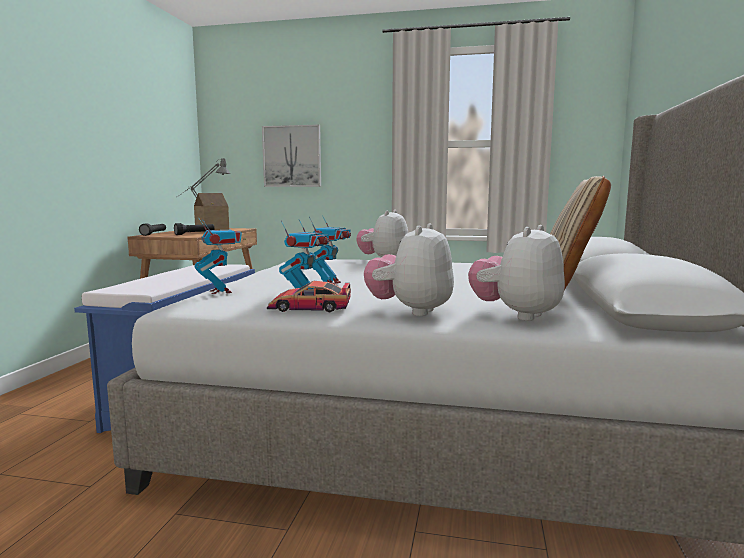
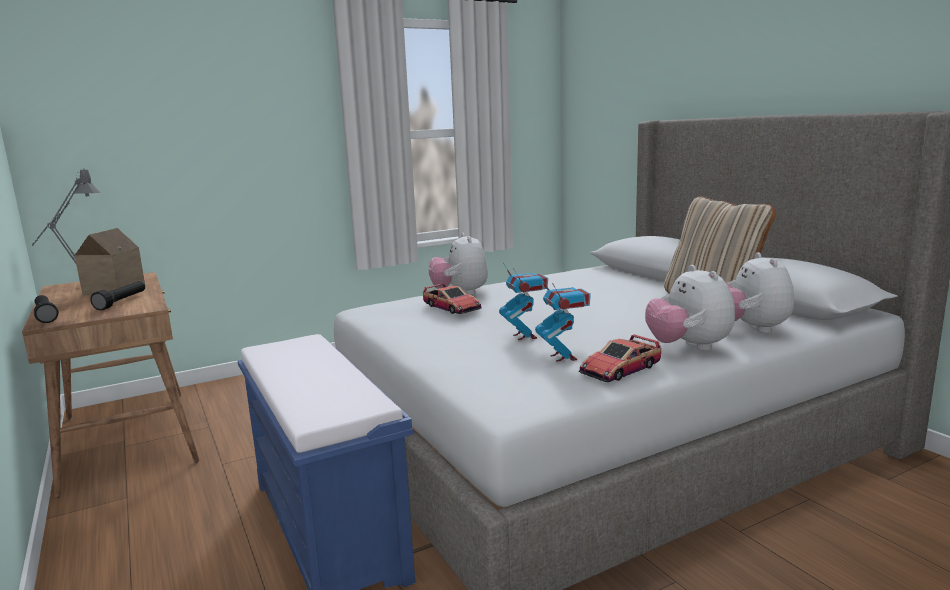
camera: 40 degrees left, 5 degrees up
(220, 291) = (481, 378): toy robot -> none
(292, 156) = (192, 158): picture -> none
(341, 263) = (452, 307): none -> toy car

